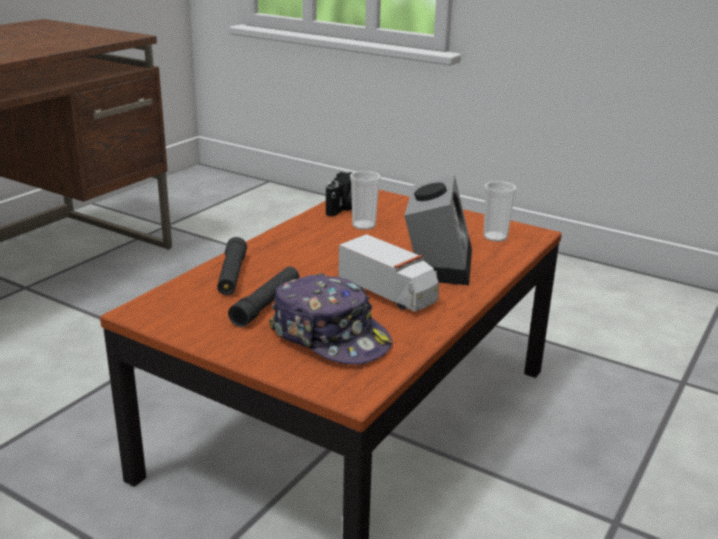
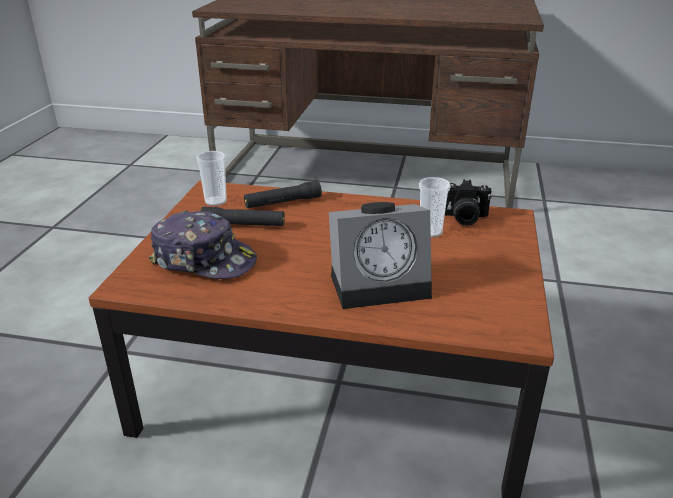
camera: 70 degrees right, 5 degrees up
(330, 336) = (204, 260): cap -> cap turned 90 degrees counterclockwise
(388, 293) = (295, 270): toy truck -> none
(495, 237) = (480, 308): cup -> cup (215, 201)

